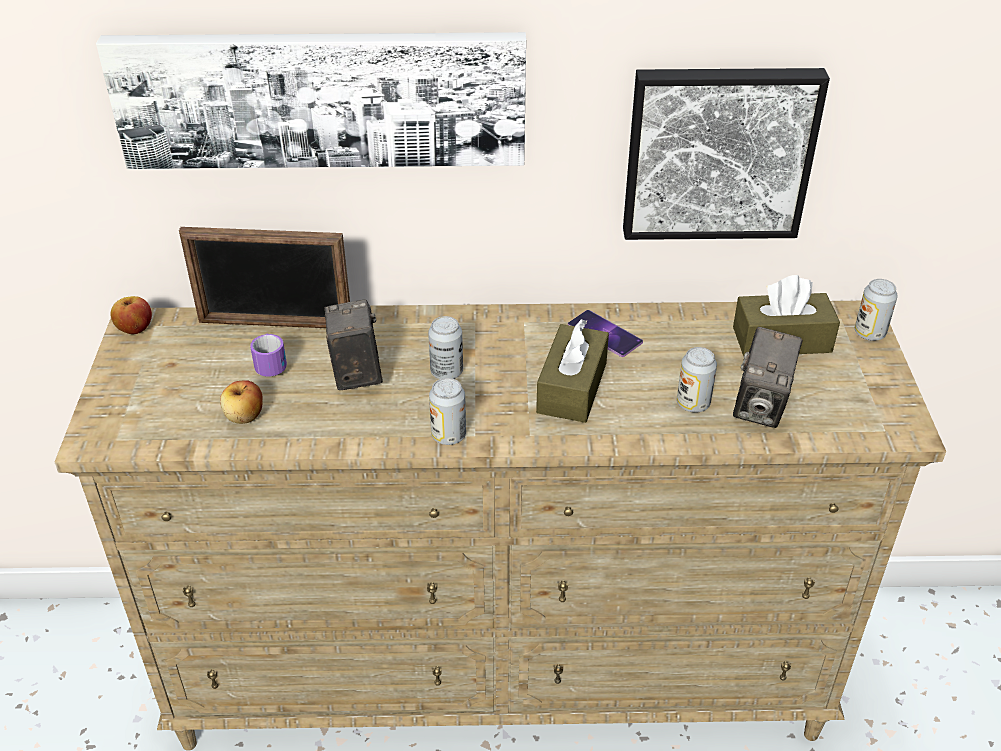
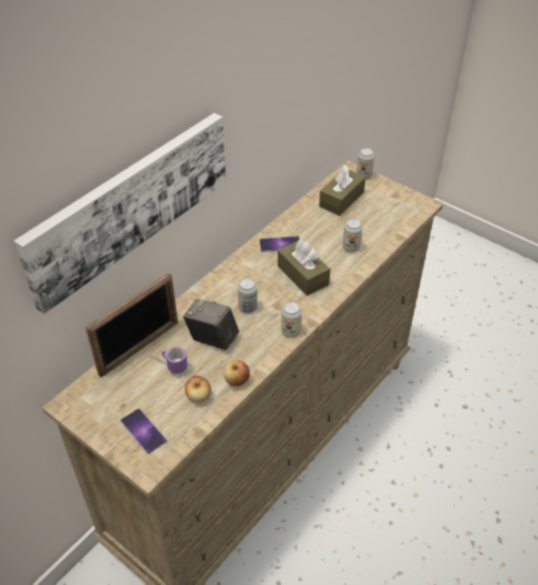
camera: 50 degrees left, 5 degrees up
(135, 328) = (73, 406): apple -> apple (237, 381)
(146, 403) = (143, 431): none -> phone
(718, 152) = (287, 127): picture -> none
(761, 406) = (372, 230): camera -> none

